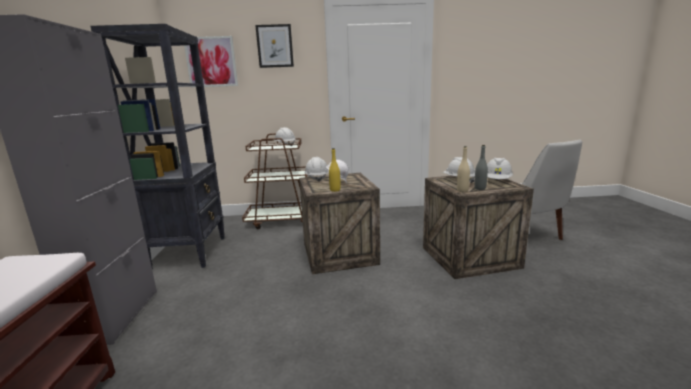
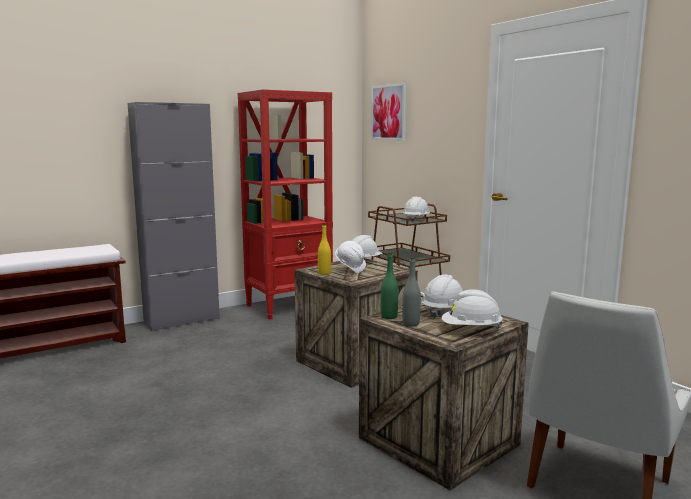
camera: 60 degrees right, 5 degrees down
(190, 252) = (289, 306): black bookcase -> red bookcase
(275, 46) = (439, 93): picture -> none
(462, 190) = (389, 317): beige bottle -> green bottle

